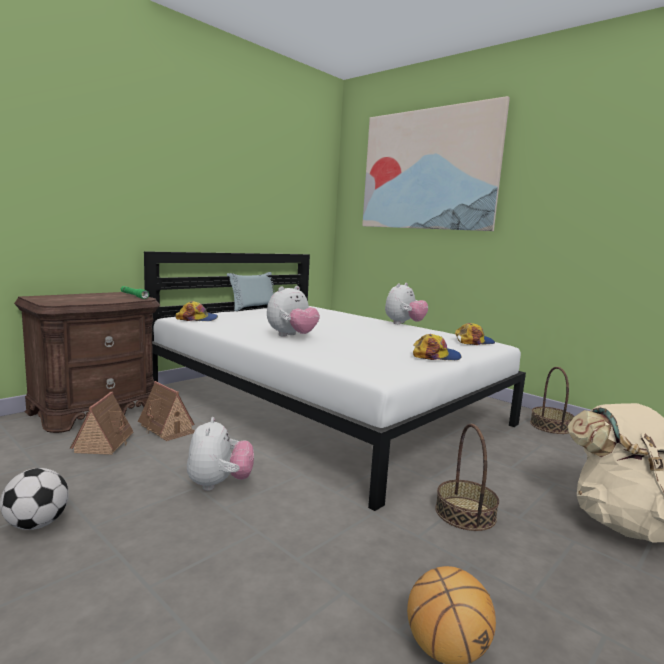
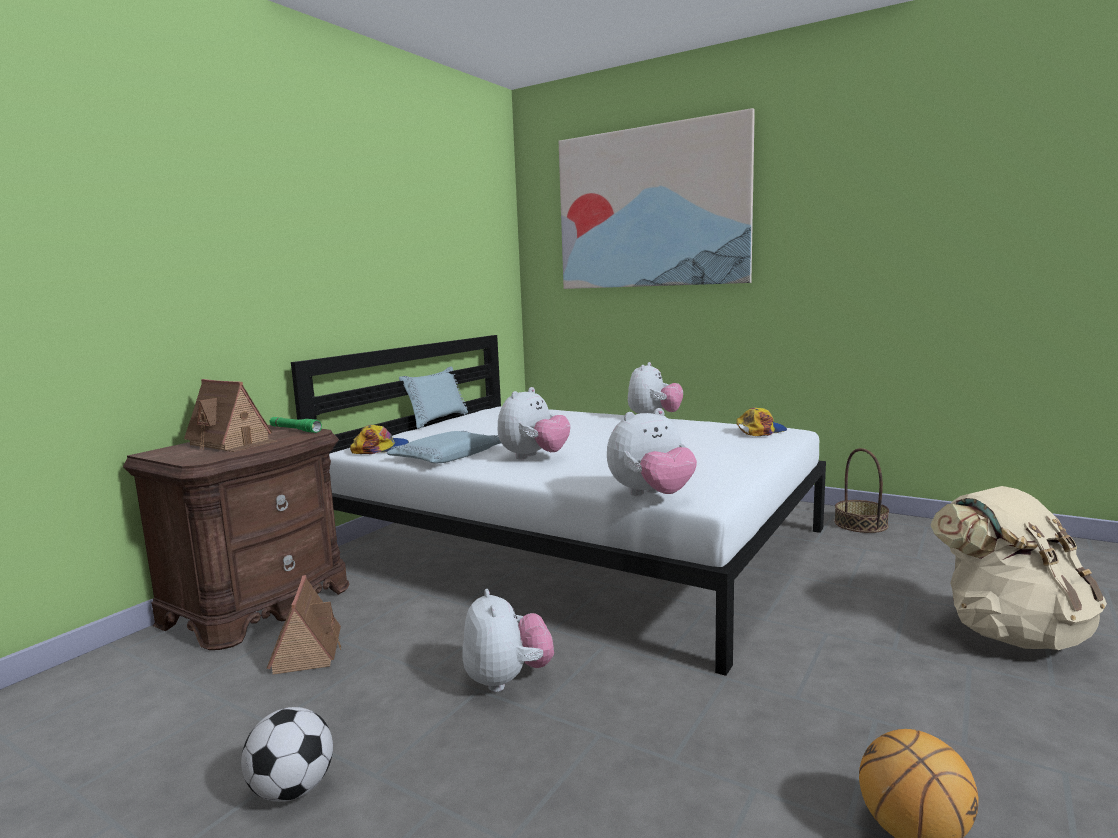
camera: 10 degrees left, 0 degrees up
(168, 428) = (383, 613): toy house -> toy house (232, 443)
(237, 327) = (448, 455): none -> blue pillow
(347, 369) = (651, 495): none -> plush toy
(436, 356) = (738, 459): cap -> none
(465, 513) = (832, 656): basket -> none

